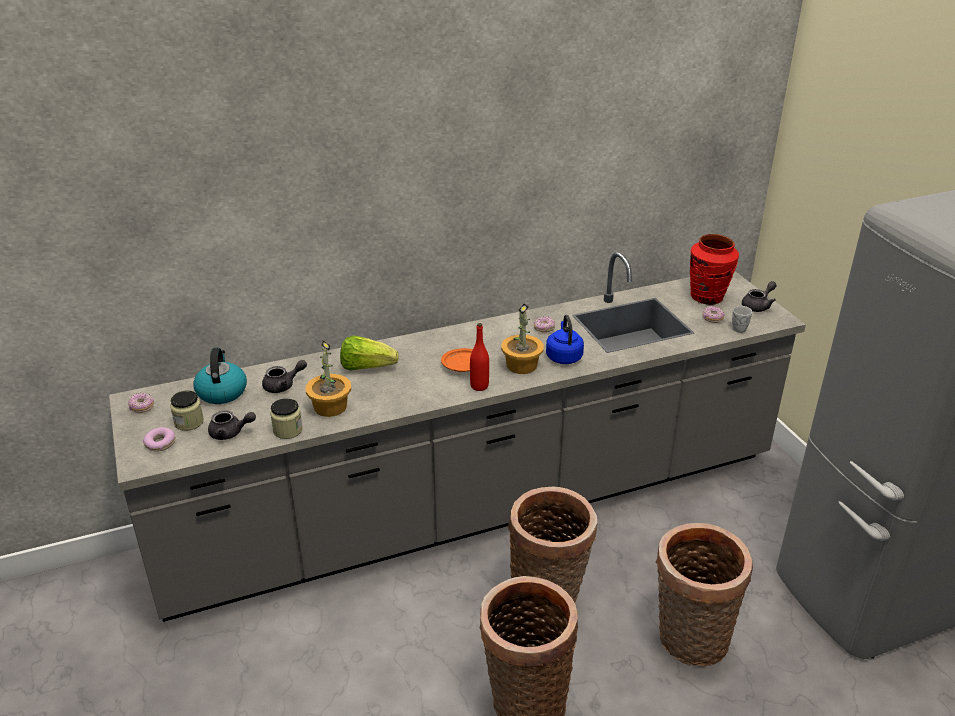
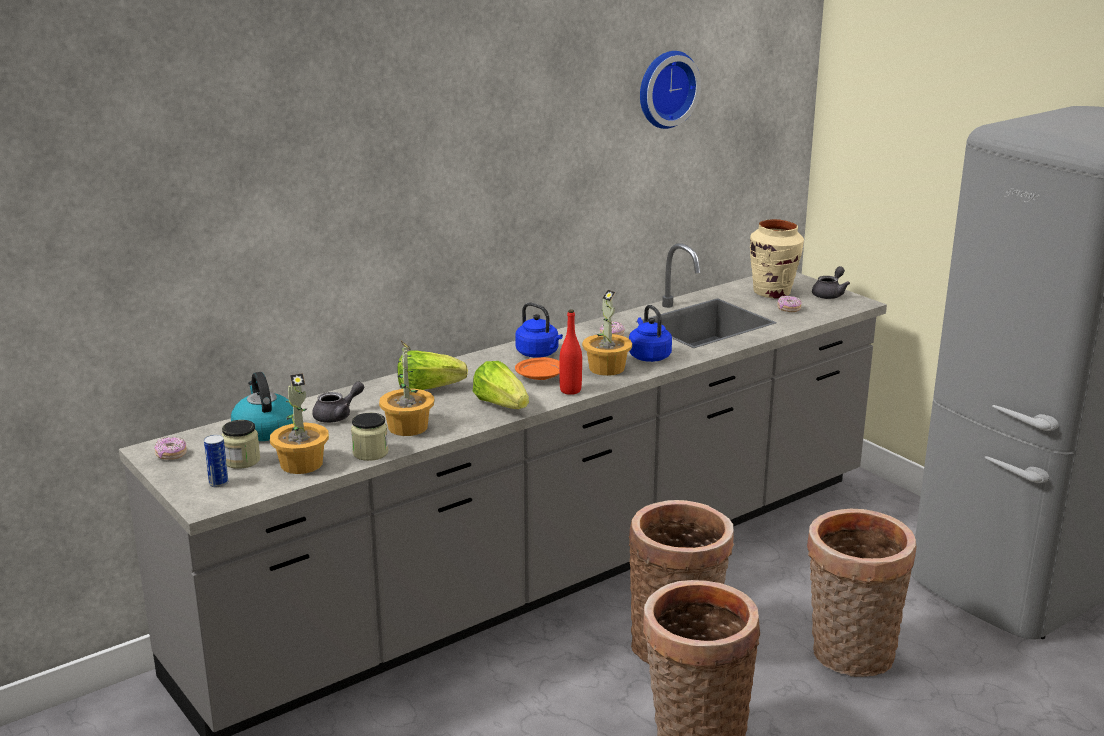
camera: 15 degrees left, 10 degrees down
(160, 443) = (218, 483): donut -> can
(230, 433) = (301, 463): grey teapot -> potted plant
(415, 394) = (501, 405): none -> lettuce
(474, 341) = (539, 354): none -> blue kettle
(619, 115) = (665, 88): none -> wall clock
(707, 297) = (772, 292): red vase -> beige vase
(738, 327) = (819, 313): white mug -> none

